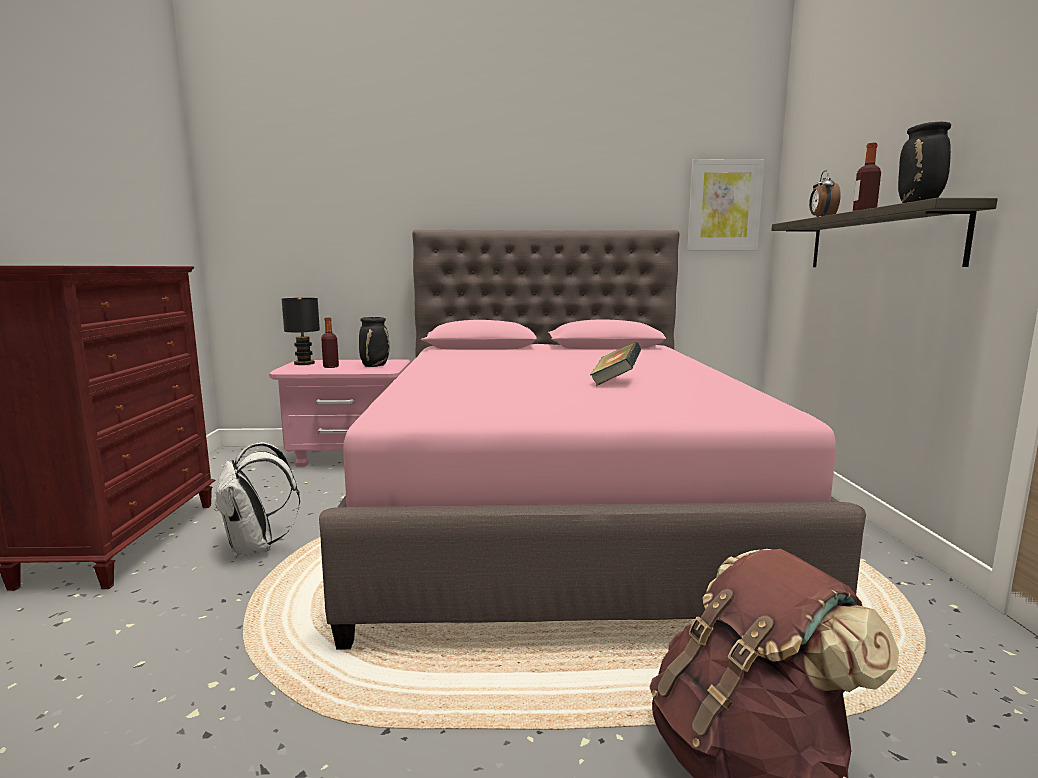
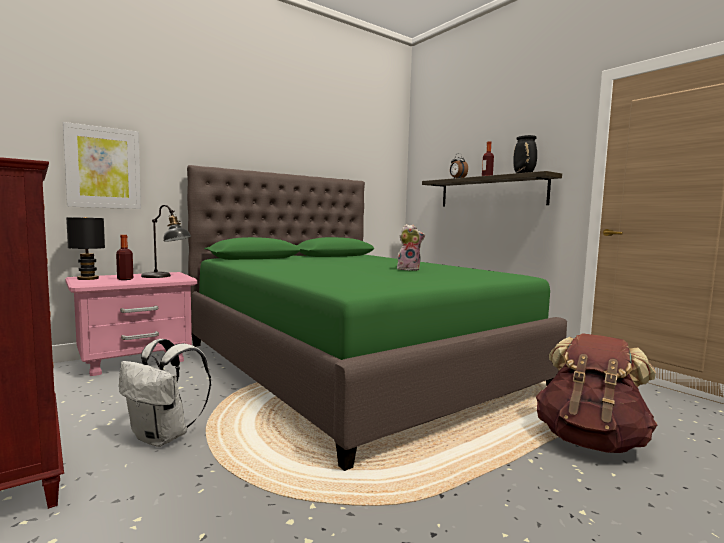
camera: 35 degrees left, 5 degrees down
(375, 366) = (166, 277): black vase -> grey table lamp
(559, 510) = (353, 365): pink bed -> green bed
(615, 382) = (409, 269): book -> plush toy
(724, 205) = (383, 168): picture -> picture (103, 168)

